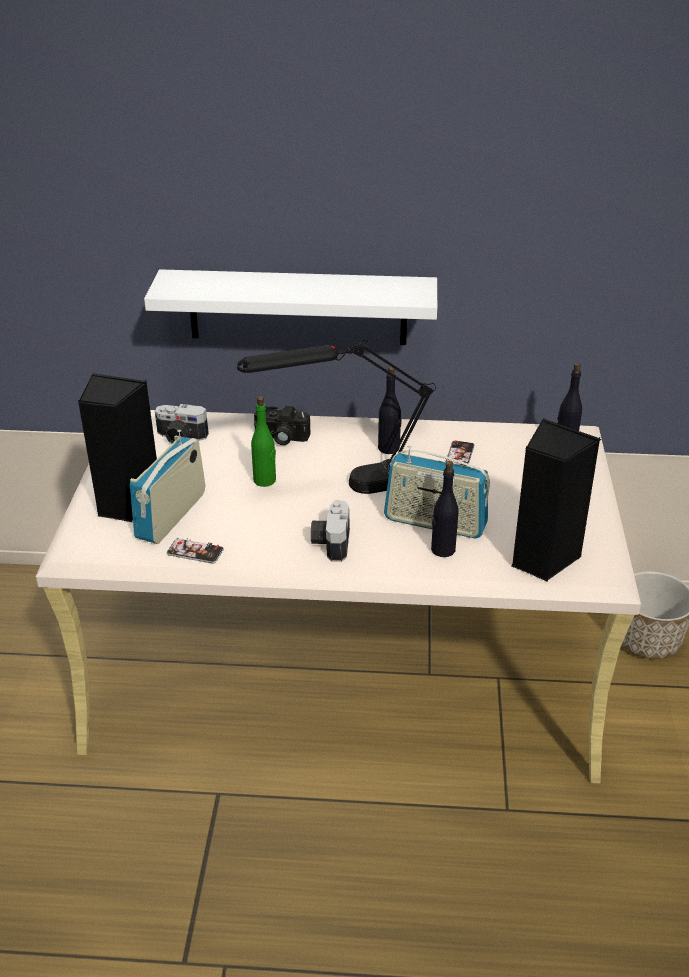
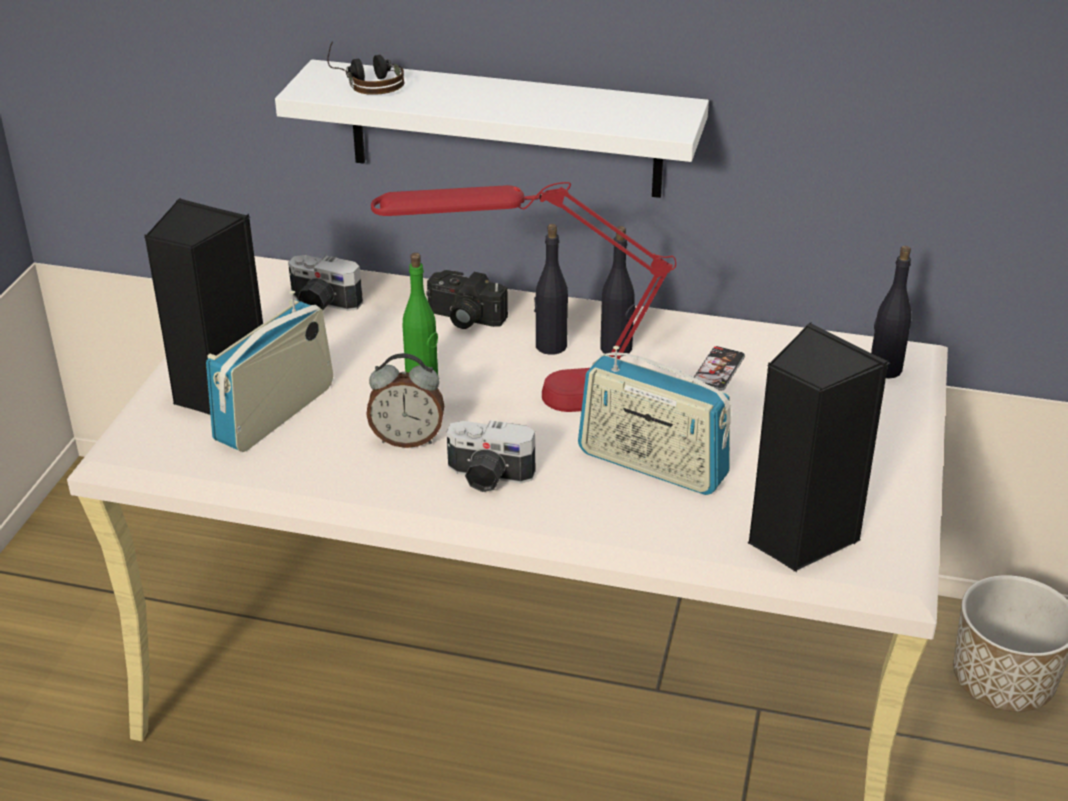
camera: 10 degrees right, 0 degrees up
(195, 552) = (292, 469): phone -> none
(203, 282) = (366, 81): none -> headphones
(268, 523) = (407, 439): none -> alarm clock
(330, 542) = (488, 477): camera -> camera turned 90 degrees counterclockwise
(340, 487) = (528, 399): black table lamp -> red table lamp
(442, 549) = (651, 506): black bottle -> black bottle (550, 346)

